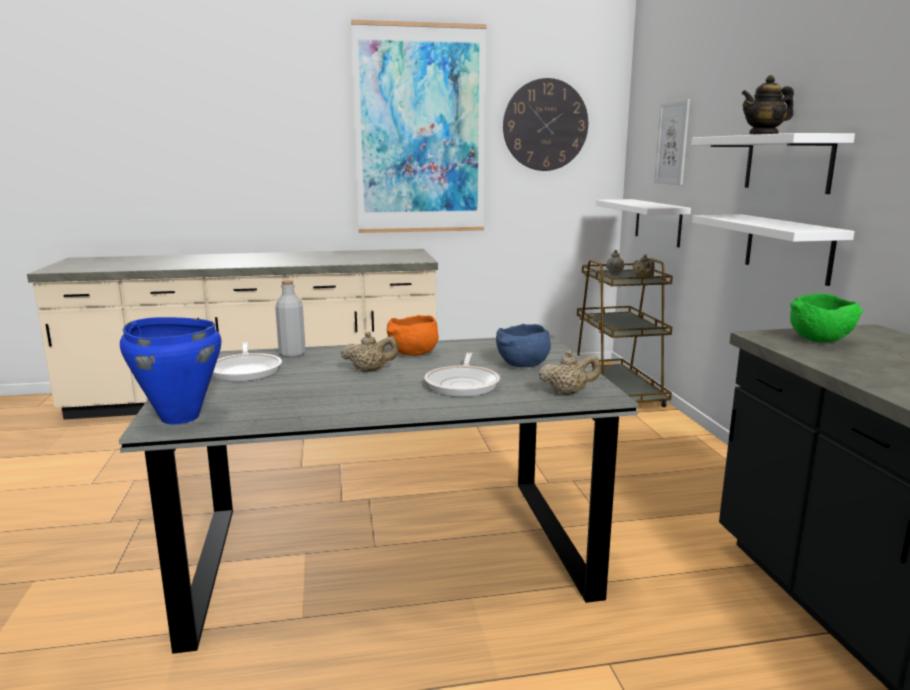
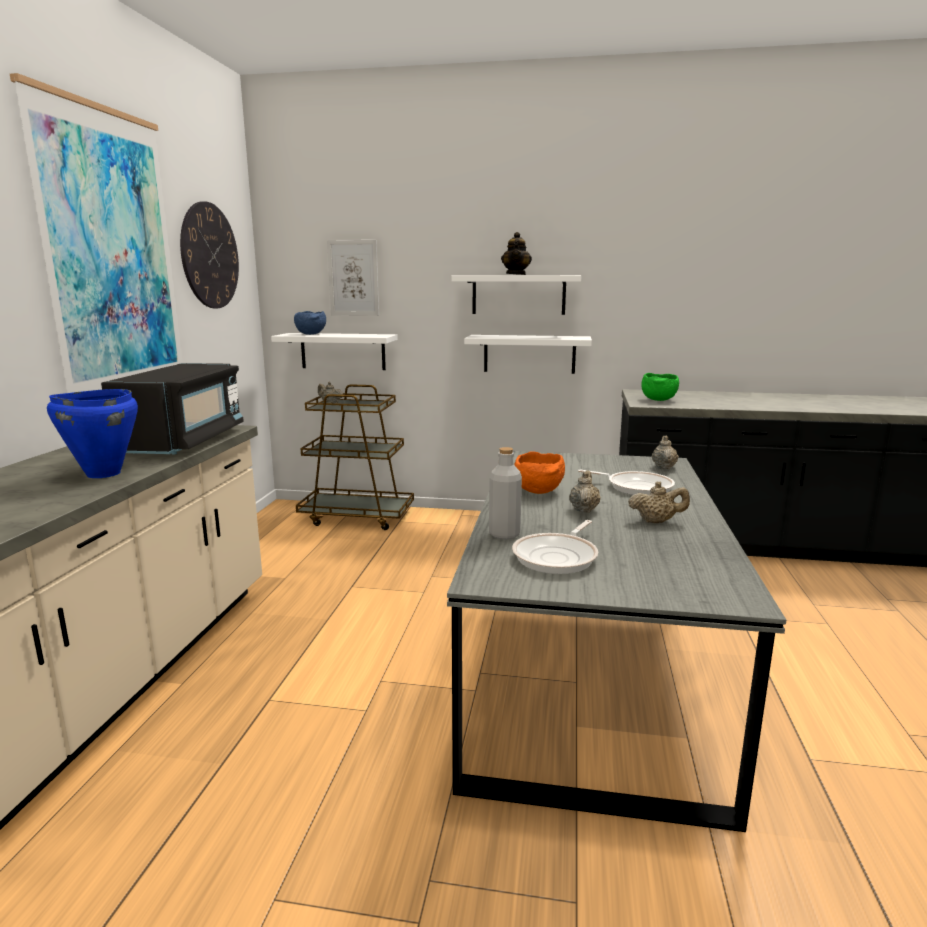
camera: 70 degrees left, 0 degrees up
(180, 417) = (718, 589): blue cooking pot -> blue cooking pot (102, 474)
(246, 370) = (558, 557): frying pan -> frying pan turned 120 degrees clockwise
(376, 259) = (185, 441): none -> black microwave
(522, 366) = (594, 468): blue bowl -> blue bowl (311, 334)
(643, 278) = (368, 403): beige teapot -> beige teapot (656, 521)

